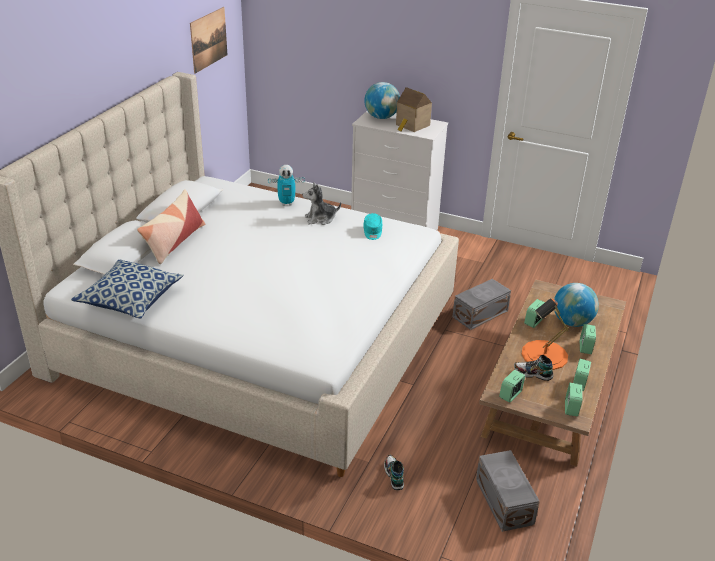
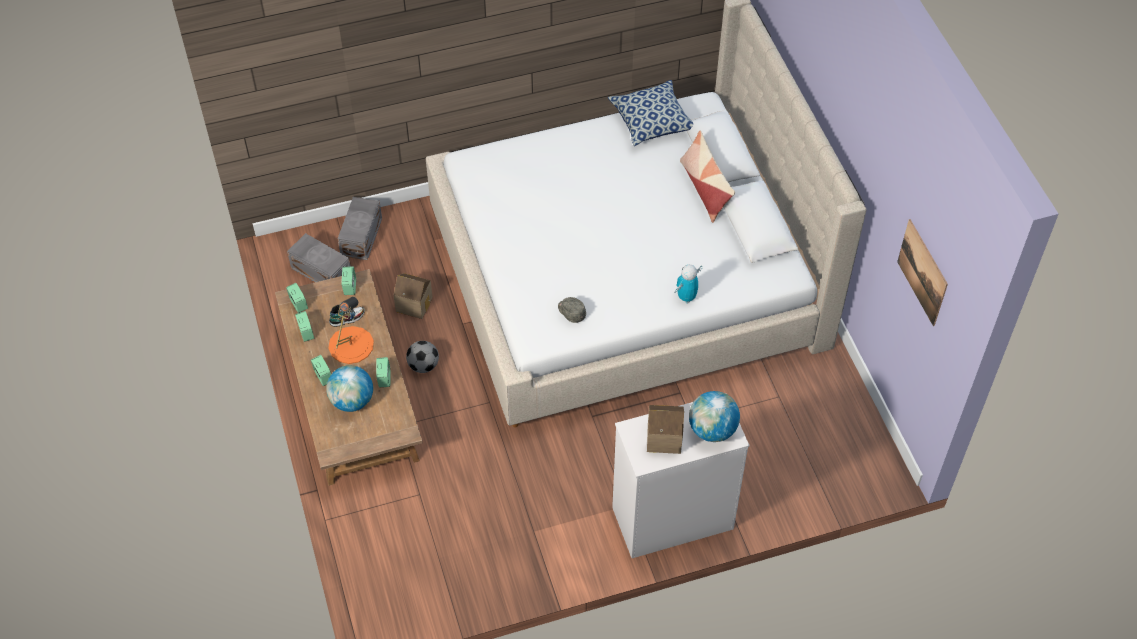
camera: 140 degrees right, 20 degrees up
(320, 219) = (633, 297): plush toy -> none
(372, 232) = (571, 312): turquoise cap -> grey cap
(394, 475) = (408, 241): shoe -> none
(438, 422) = (414, 303): none -> toy house
(473, 376) = (423, 365): none -> football
(479, 314) = (476, 445): grey storage box -> grey storage box (362, 236)

